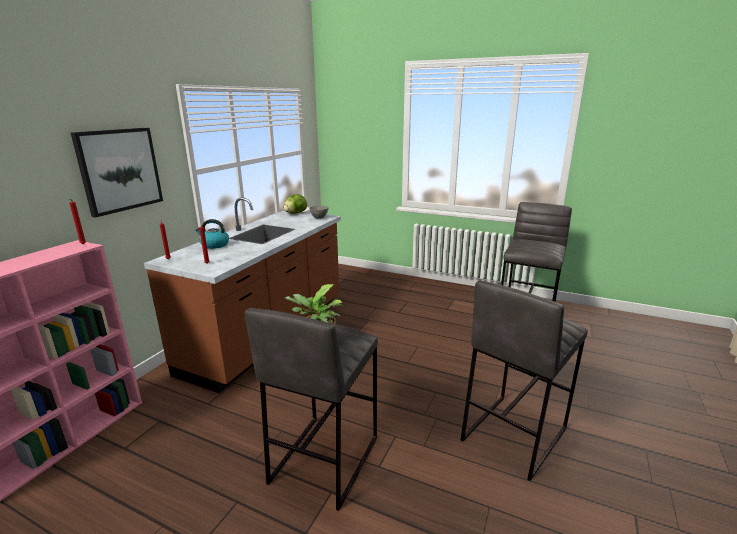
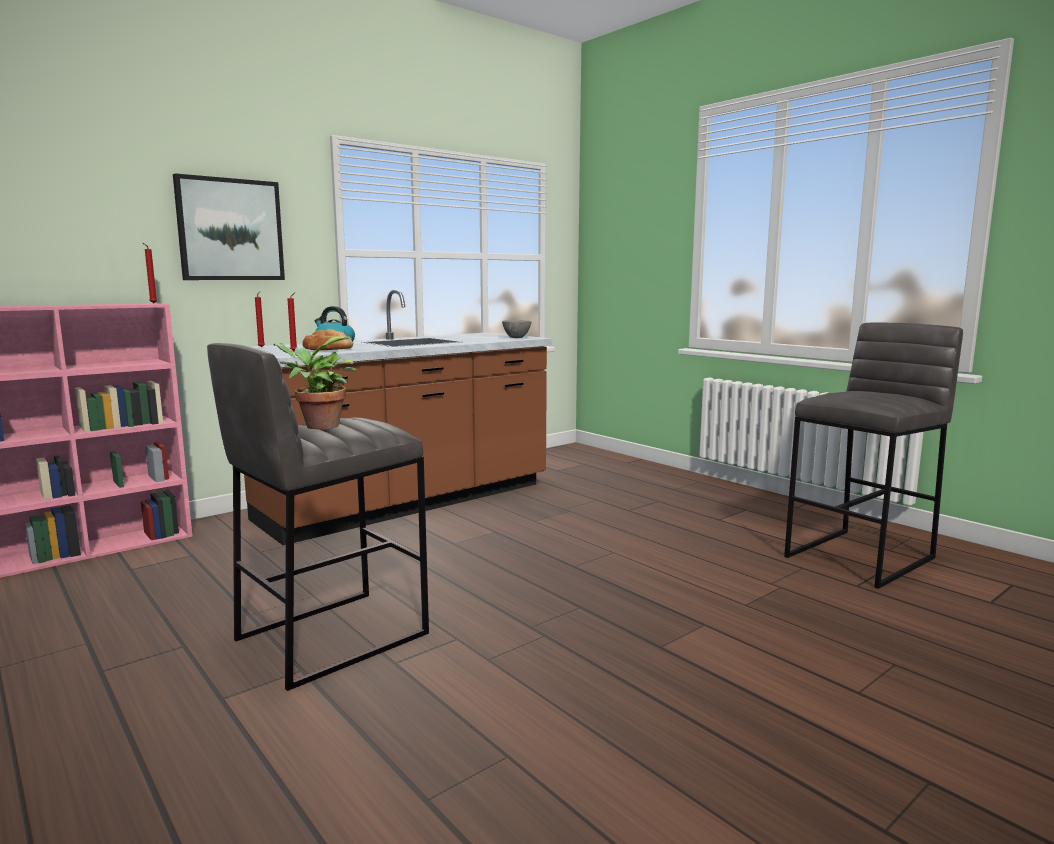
camera: 25 degrees right, 10 degrees down
(225, 254) = (328, 349): none -> bread
(295, 213) = (493, 334): lettuce -> none
(512, 434) = (657, 686): grey stool -> none

